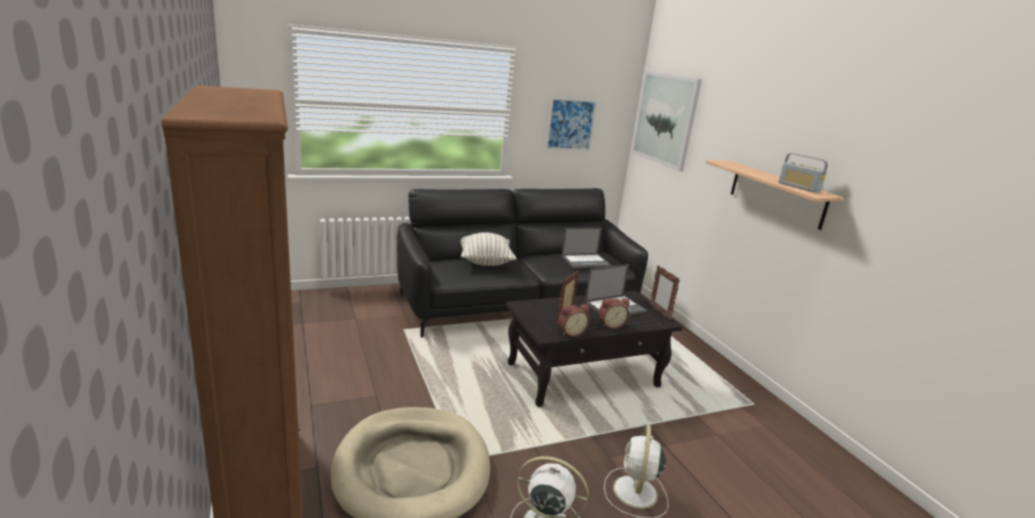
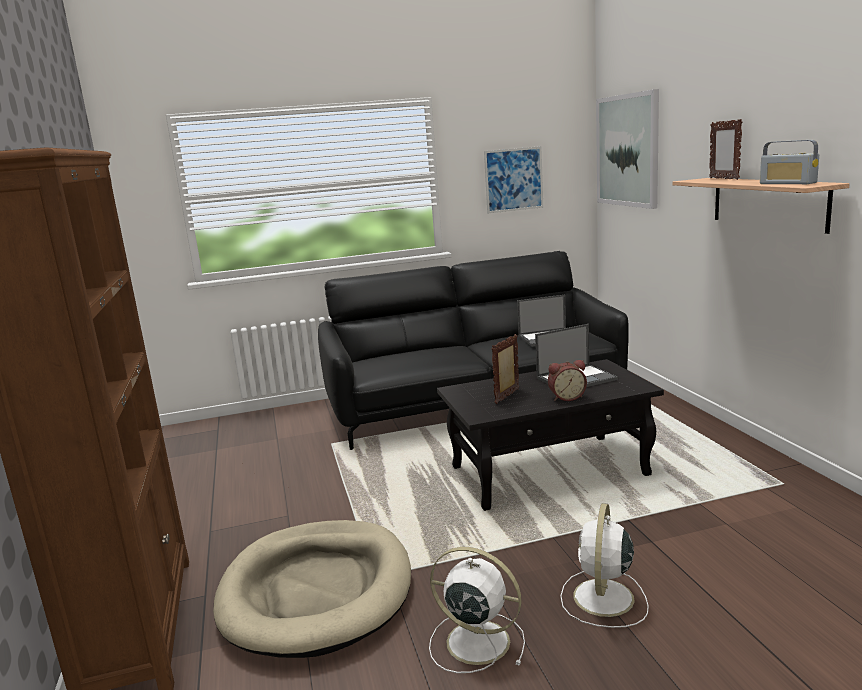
camera: 10 degrees right, 5 degrees down
(485, 262) = (422, 353): pillow -> none
(571, 332) = (512, 410): alarm clock -> none
(659, 312) = (635, 378): picture frame -> picture frame (723, 179)

